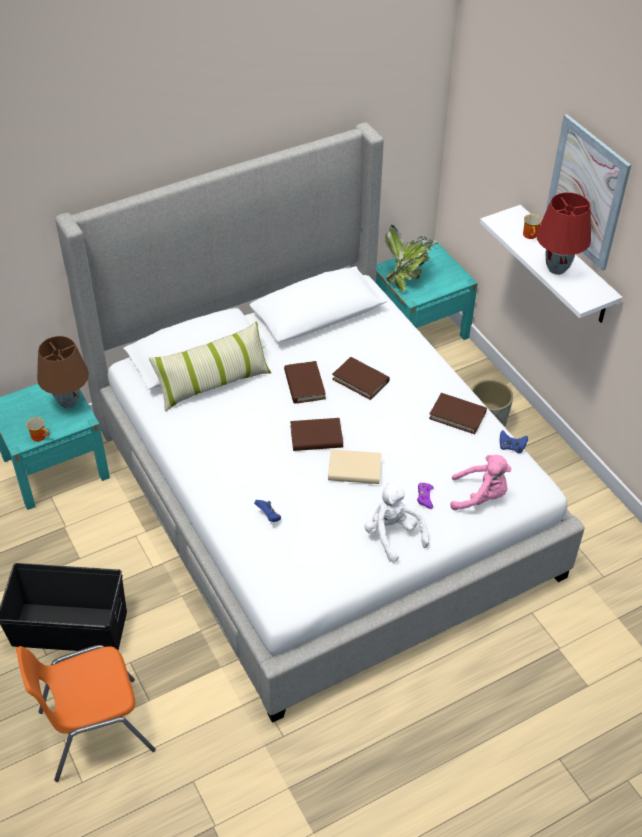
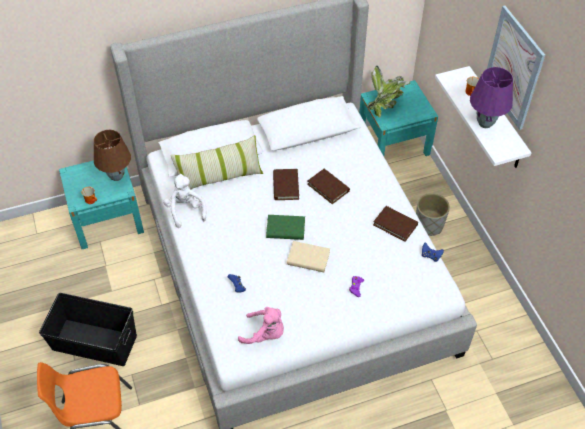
camera: 10 degrees right, 5 degrees up
(316, 437) = (285, 229): brown book -> green book
(393, 535) = (326, 314): white plush toy -> white plush toy (185, 210)
(480, 496) = (398, 292): pink plush toy -> pink plush toy (265, 334)
(557, 269) = (485, 123): red table lamp -> purple table lamp

